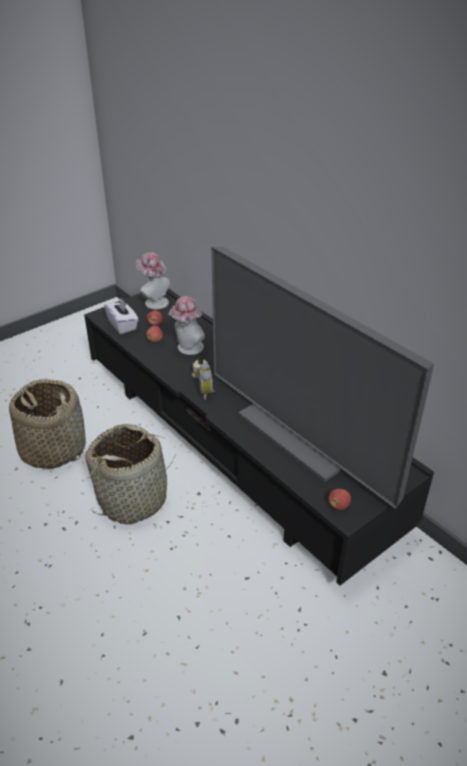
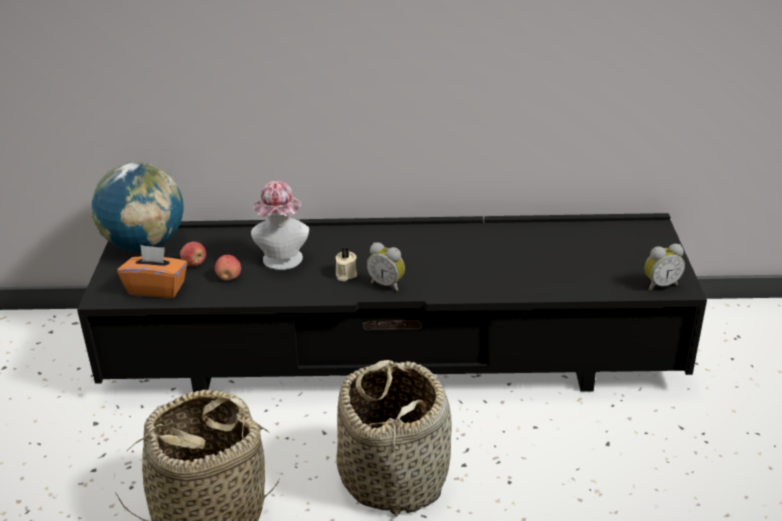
camera: 50 degrees left, 5 degrees down
(122, 325) = (157, 288): white tissue box -> orange tissue box
(154, 301) = (145, 245): hat -> globe
(302, 433) = (532, 256): television -> none
(338, 506) = (660, 285): apple -> alarm clock

